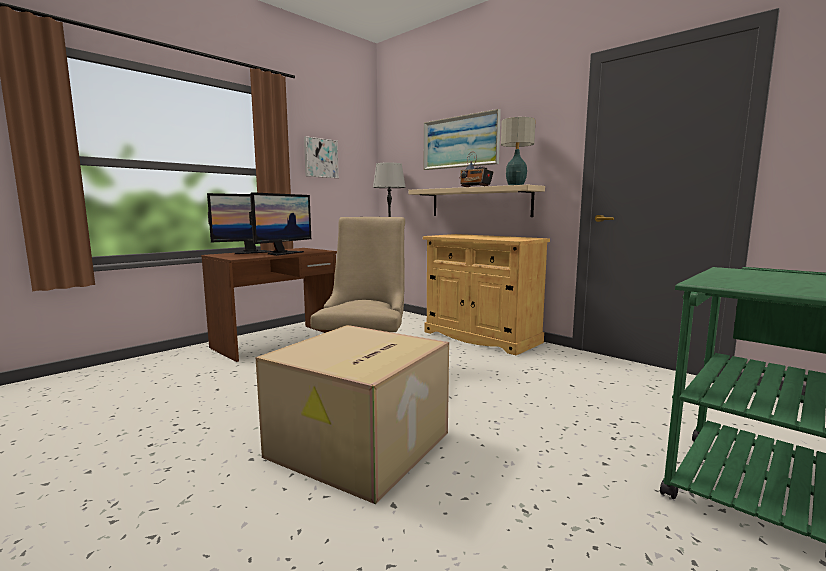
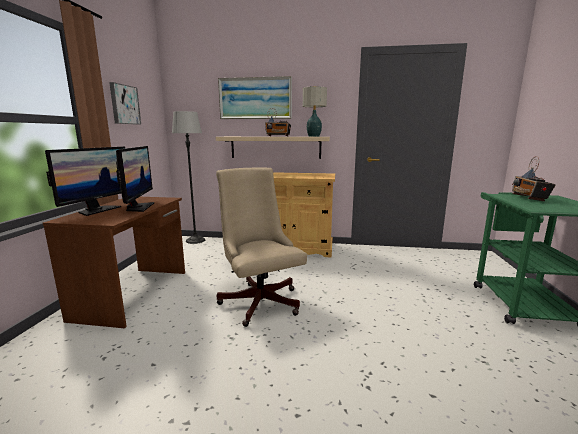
camera: 35 degrees left, 5 degrees up
(360, 446) = (350, 363): cardboard box -> none
(770, 275) = (529, 198): none -> radio

